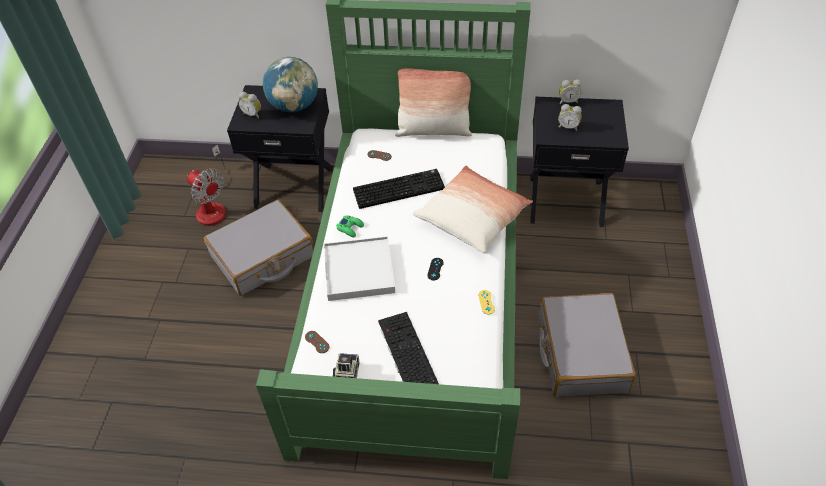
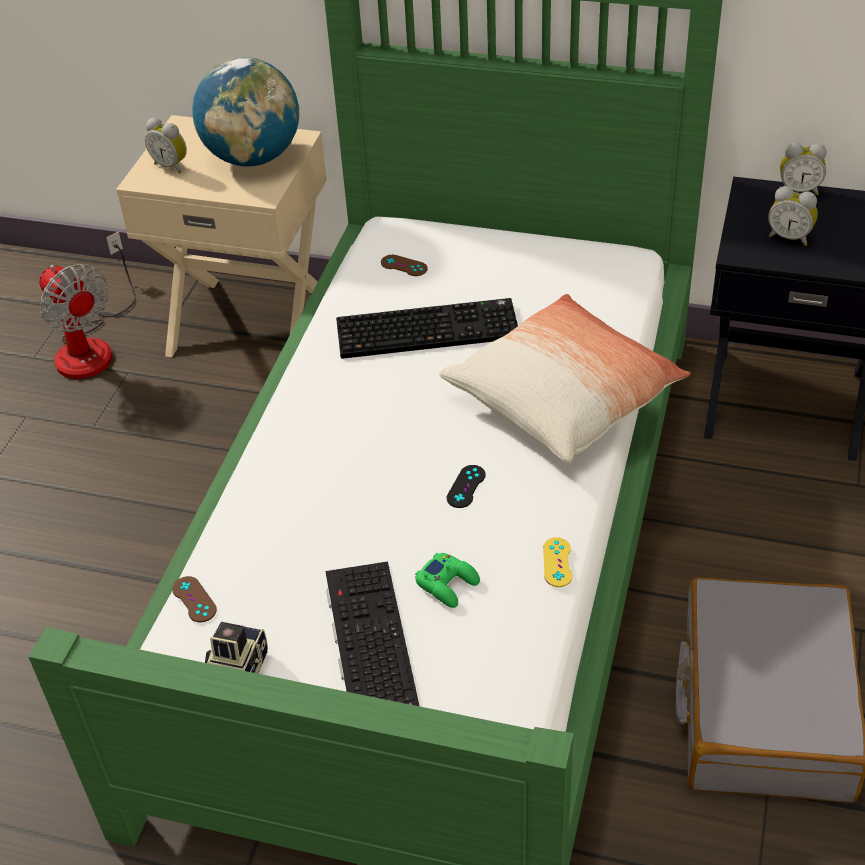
camera: 10 degrees right, 5 degrees down
(263, 257) = (161, 446): grey suitcase -> none
(294, 186) = (251, 323): black nightstand -> beige nightstand
(350, 228) = (315, 392): green game controller -> green game controller (448, 584)
(359, 271) = (312, 474): white tray -> none
(433, 130) = (522, 230): pillow -> none

